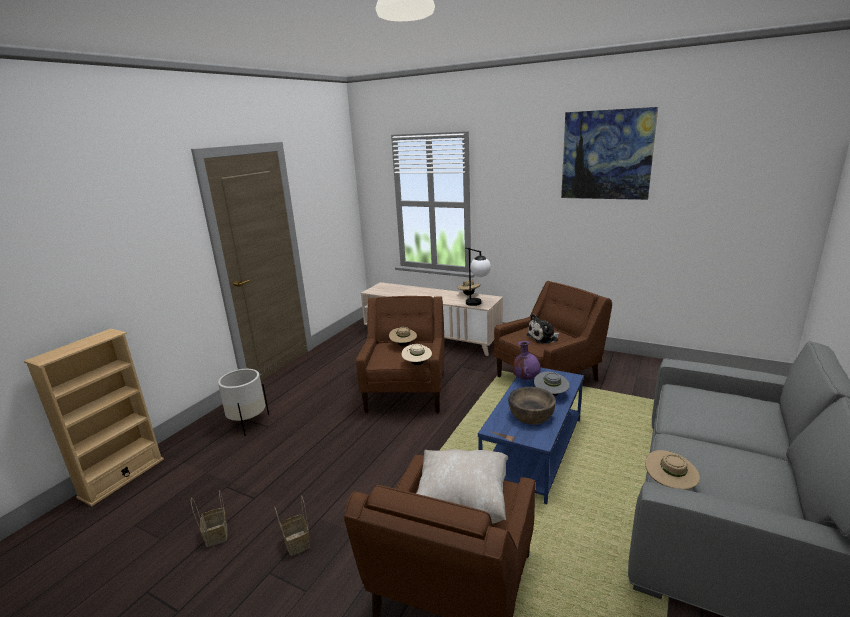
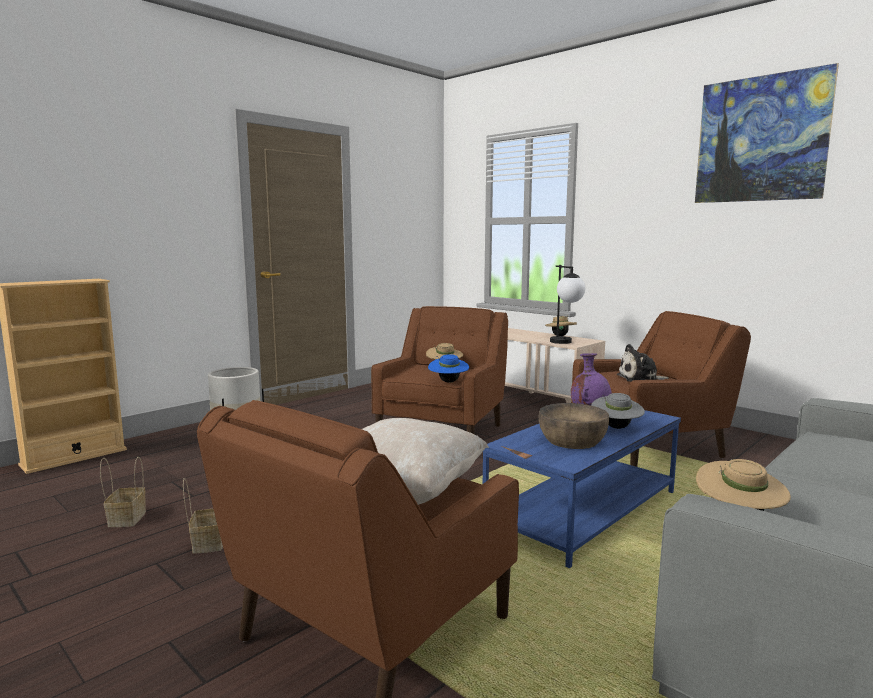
camera: 15 degrees right, 10 degrees down
(417, 364) = (448, 382): beige hat -> blue hat

